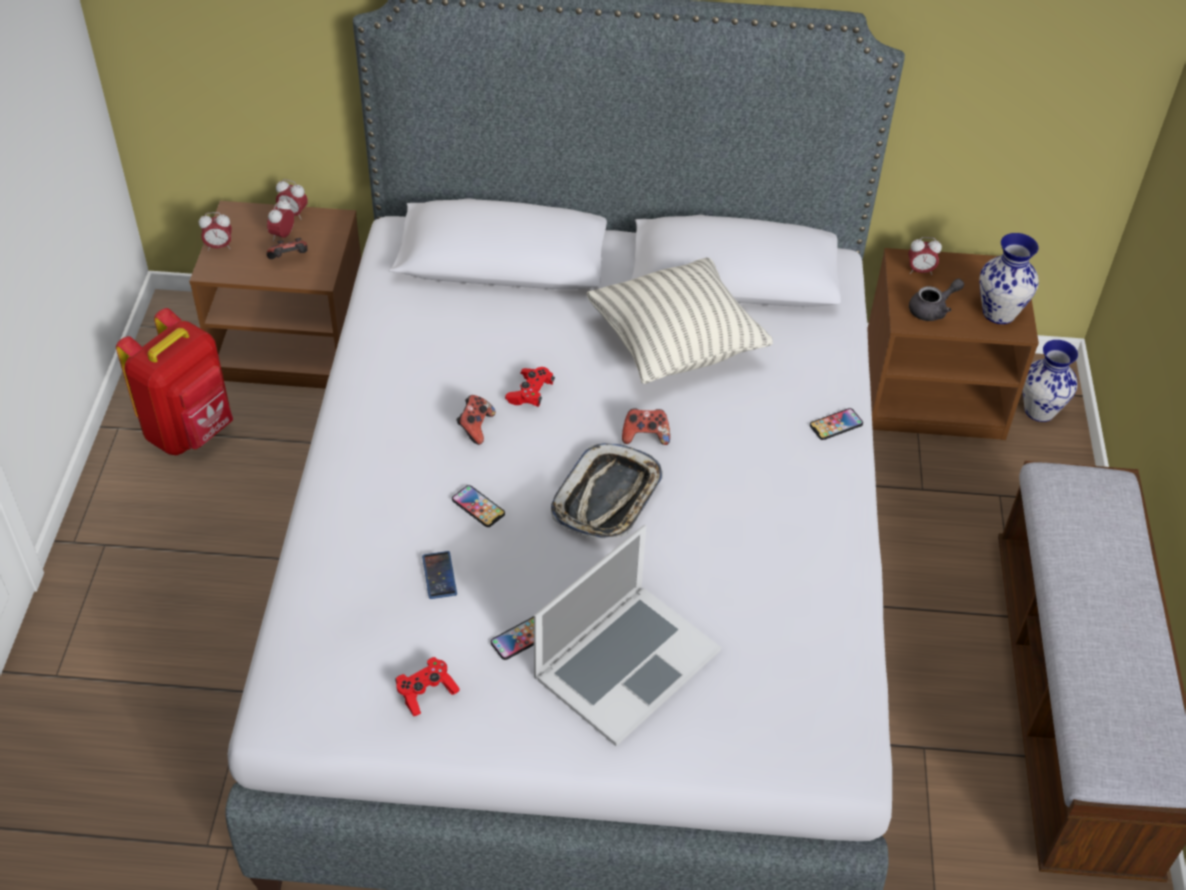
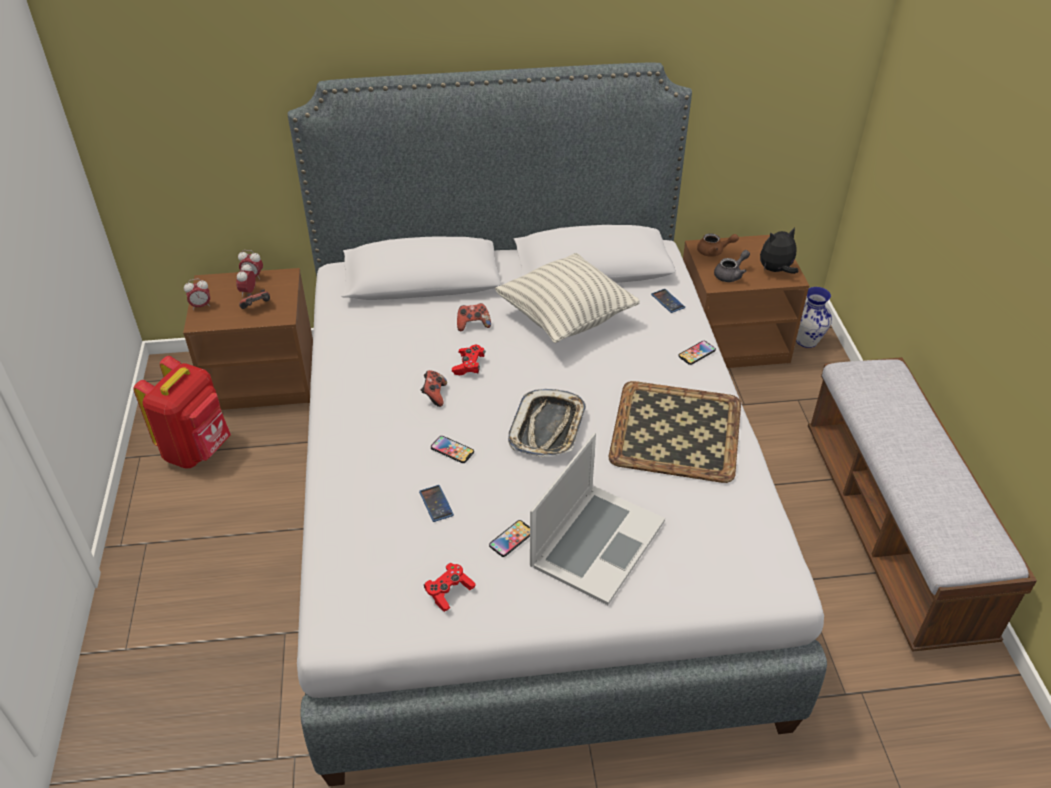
camera: 10 degrees left, 5 degrees down
(645, 436) = (562, 381): game controller -> game controller (473, 324)
(774, 532) = (677, 432): none -> tray
(820, 342) = (667, 301): none -> phone
(920, 271) = (714, 251): alarm clock -> brown teapot
(998, 313) = (776, 271): vase -> plush toy

